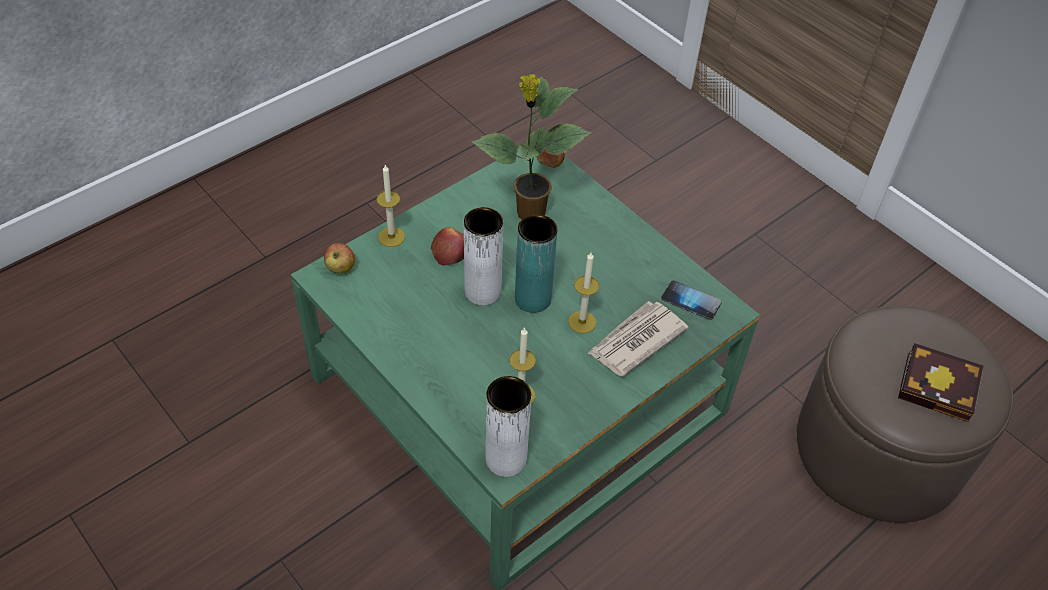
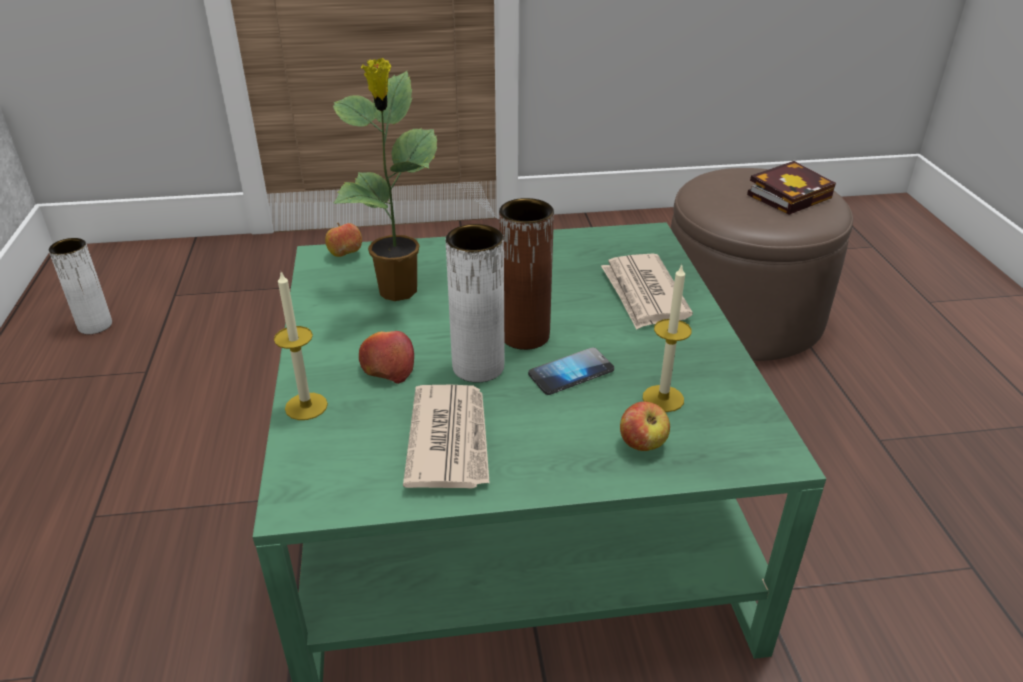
camera: 55 degrees left, 15 degrees down
(341, 268) = (304, 475): apple -> apple (642, 444)
(409, 312) = (450, 439): none -> newspaper
(506, 459) = (756, 447): white vase -> white vase (95, 325)
(533, 299) = (525, 336): turquoise vase -> brown vase
(582, 322) = (589, 316): candle -> none
(691, 301) = (619, 247): phone -> phone (571, 373)

